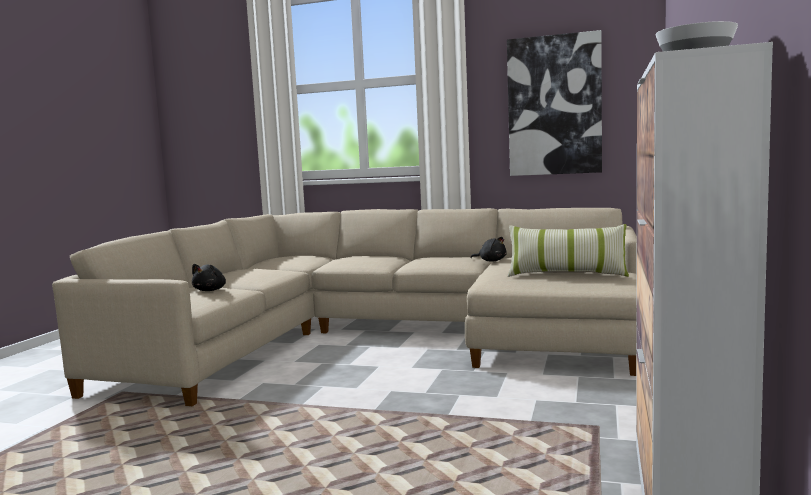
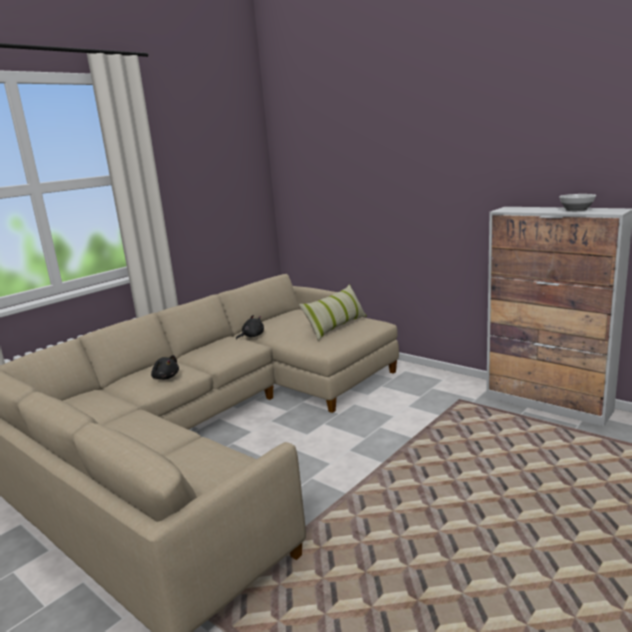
camera: 65 degrees left, 10 degrees up
(211, 290) = (192, 457): black plush toy -> black plush toy (165, 377)
(554, 105) = (214, 200): picture -> none

